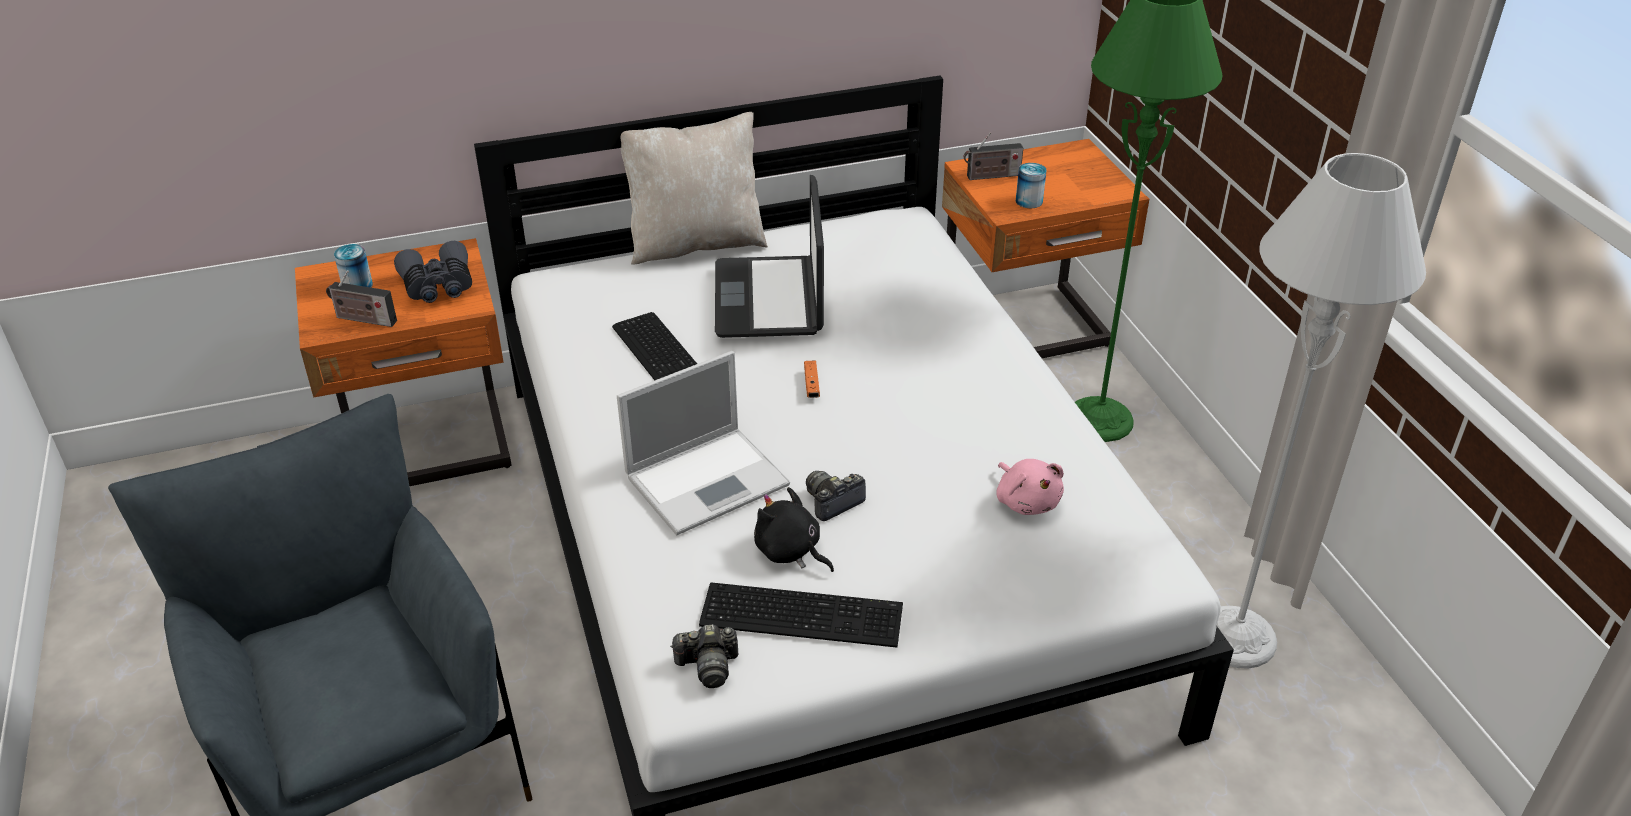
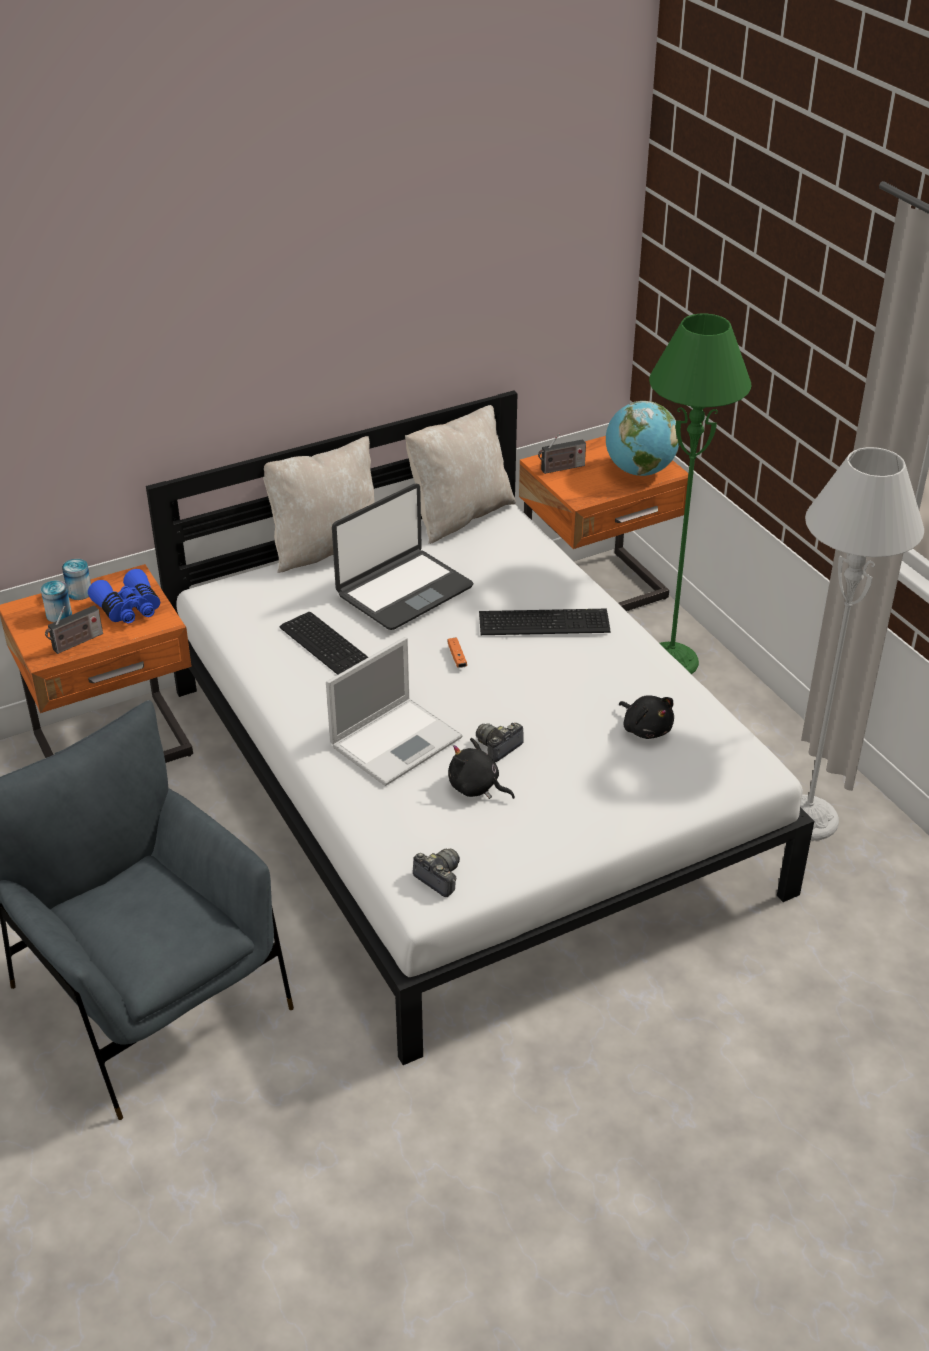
camera: 10 degrees left, 0 degrees up
(363, 319) = (76, 643): radio -> radio turned 45 degrees counterclockwise
(438, 286) = (129, 608): grey binoculars -> blue binoculars
(708, 666) = (439, 878): camera -> camera turned 120 degrees counterclockwise
(770, 299) = (403, 590): laptop -> laptop turned 120 degrees counterclockwise
(800, 612) = (496, 830): keyboard -> keyboard (542, 621)
(862, 220) = (459, 515): none -> beige pillow
(1026, 501) = (646, 728): pink plush toy -> black plush toy
(1029, 201) = (597, 487): can -> can (79, 592)
(1085, 187) = (639, 471): none -> globe

